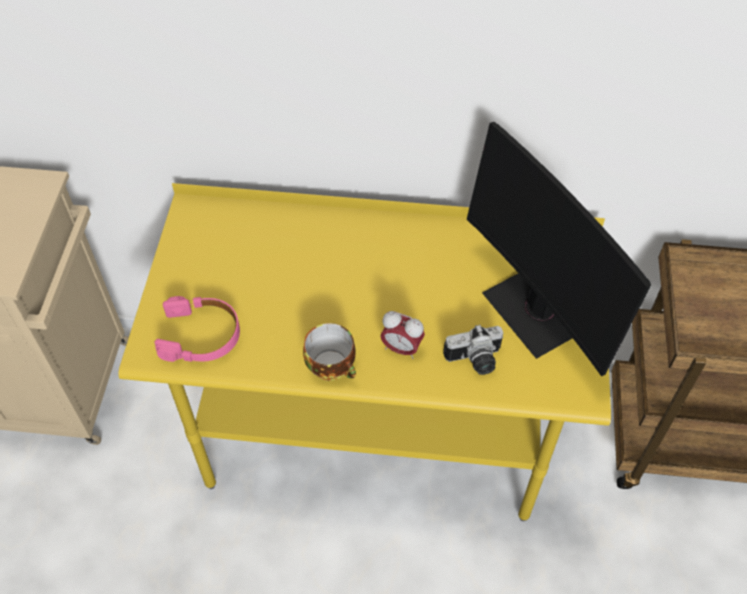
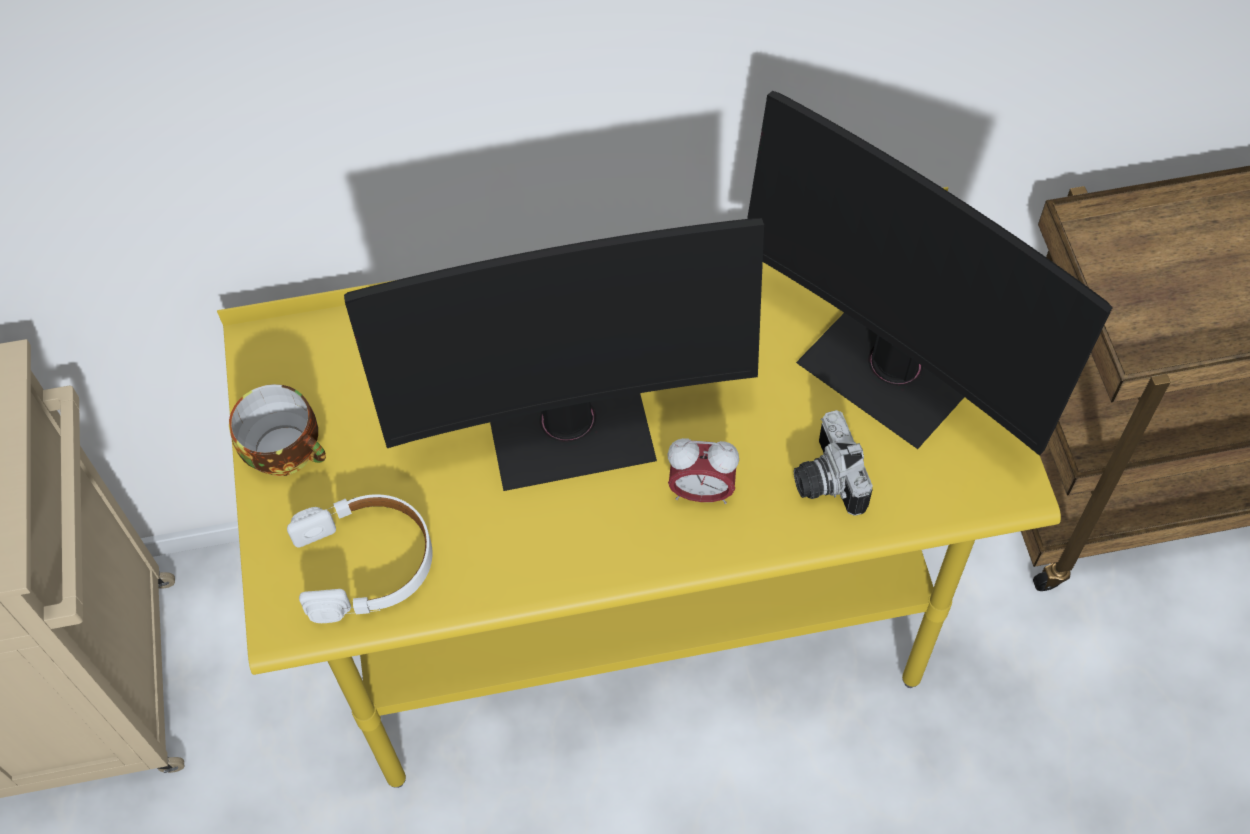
camera: 15 degrees left, 5 degrees up
(201, 336) = (366, 563): pink headphones -> white headphones
(333, 366) = (603, 553): cup -> cup (289, 451)
(340, 293) = (570, 426): none -> monitor
(475, 361) = (824, 479): camera -> camera turned 105 degrees clockwise

